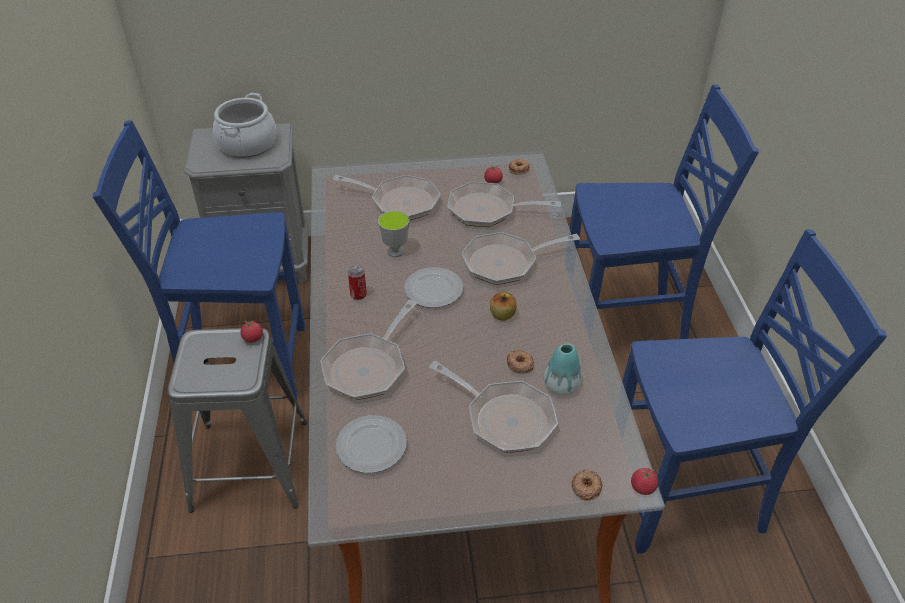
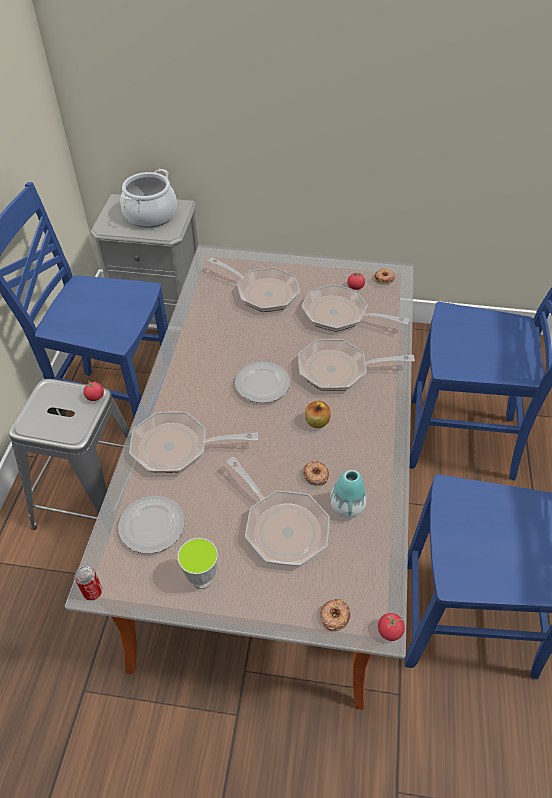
camera: 15 degrees right, 5 degrees up
(358, 295) = (194, 375): can -> can (92, 592)
(368, 366) = (177, 447): frying pan -> frying pan turned 45 degrees clockwise
(395, 251) = (241, 340): cup -> cup (202, 579)

